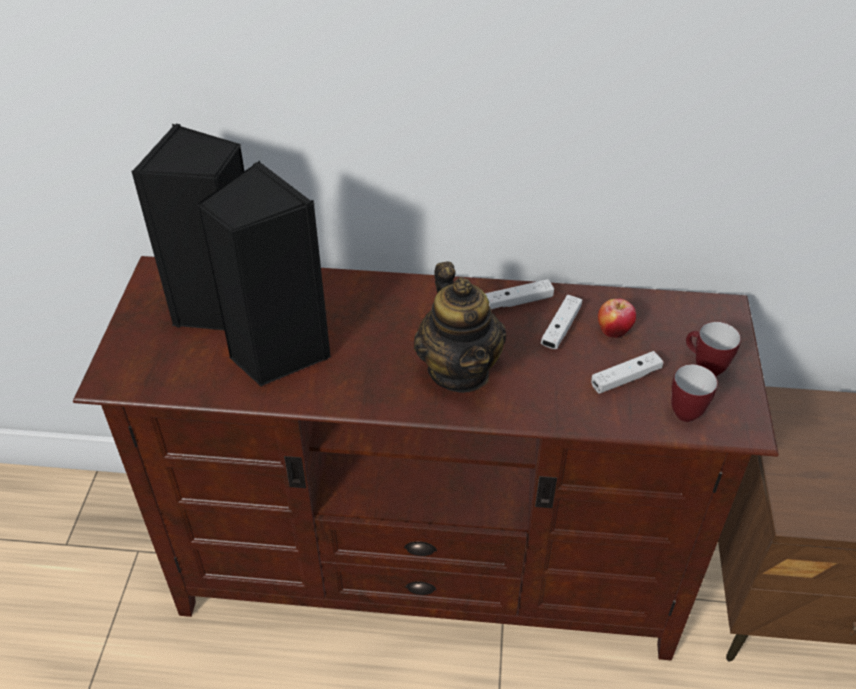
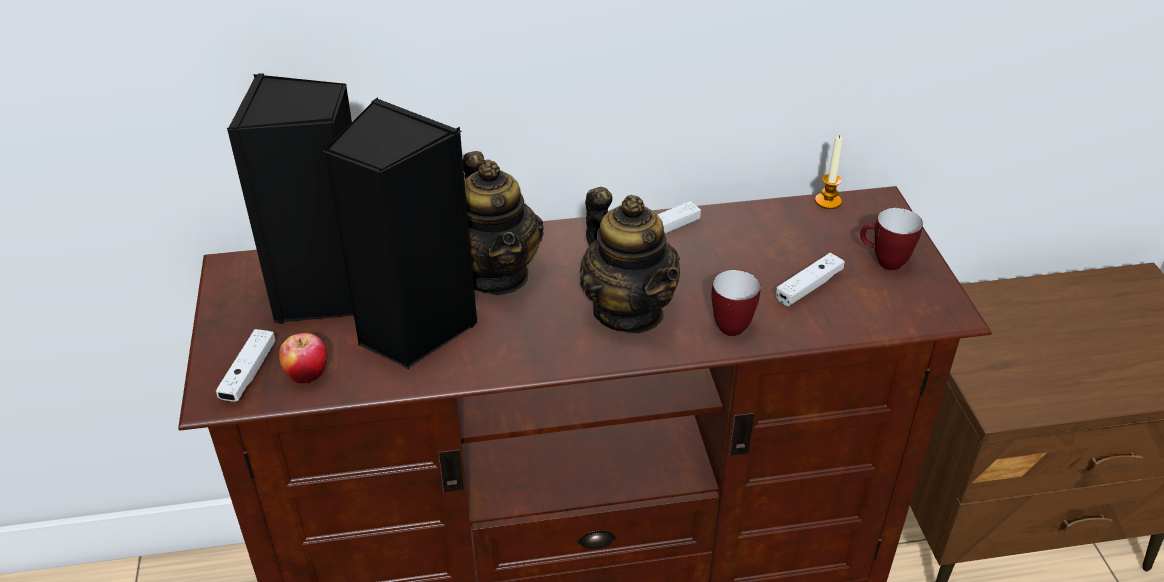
camera: 15 degrees left, 5 degrees down
(362, 315) = (496, 274): none -> teapot
(561, 328) = (720, 250): white game controller -> white game controller (249, 373)
(613, 331) = (777, 243): apple -> apple (307, 375)
(676, 299) = (828, 201): none -> candle
(684, 409) = (881, 306): mug -> mug (728, 324)

